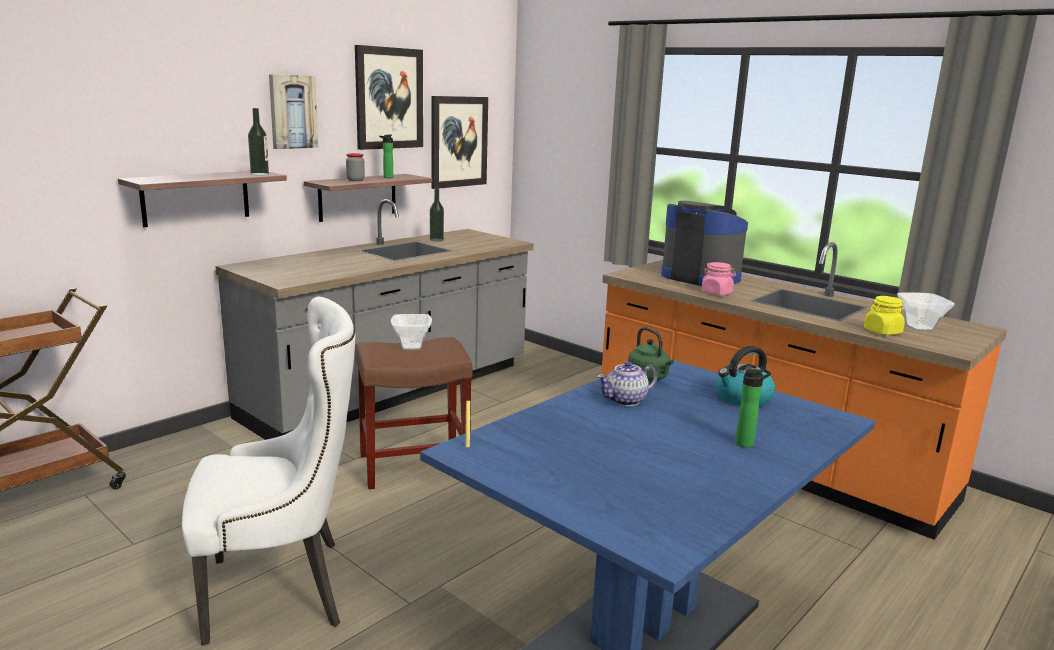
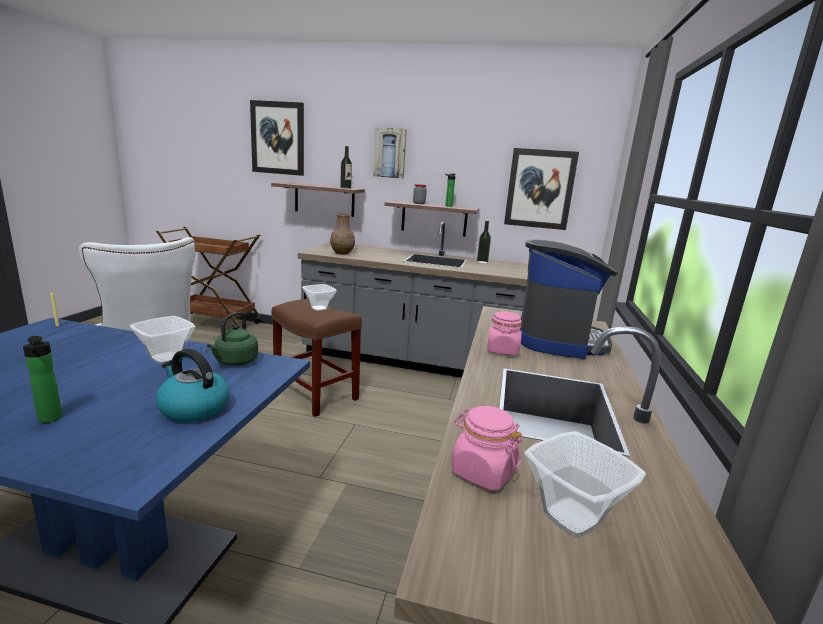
camera: 60 degrees right, 0 degrees up
(313, 273) = (342, 253): none -> brown vase
(389, 98) = (471, 148): picture -> picture (278, 138)
(625, 401) = (165, 359): teapot -> bowl
(882, 332) = (482, 472): yellow jar -> pink jar

